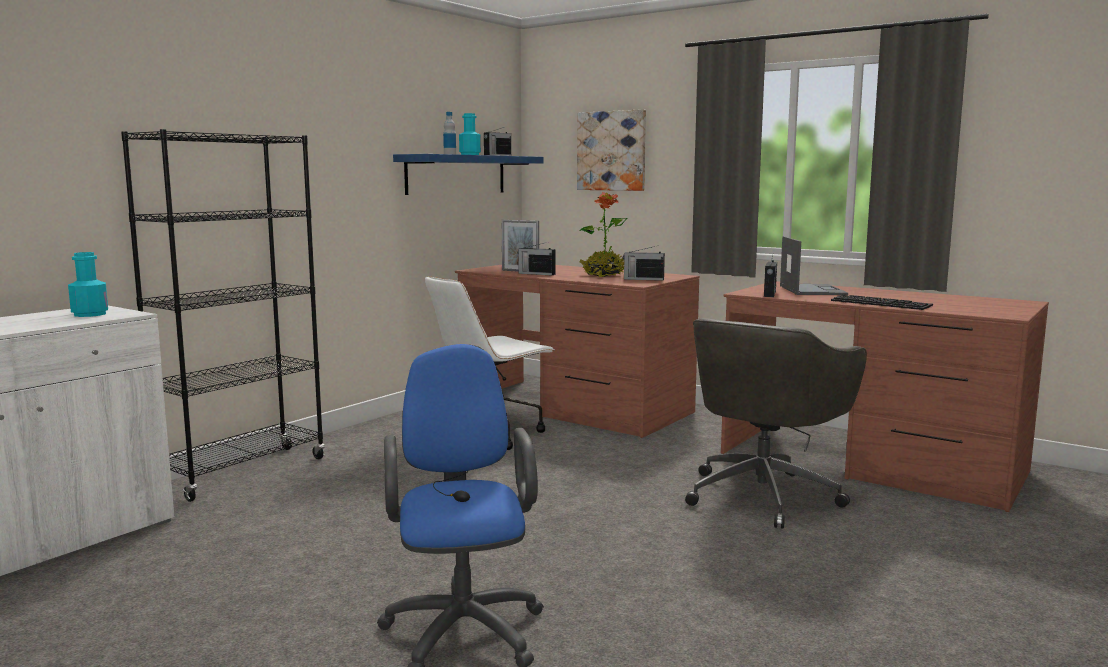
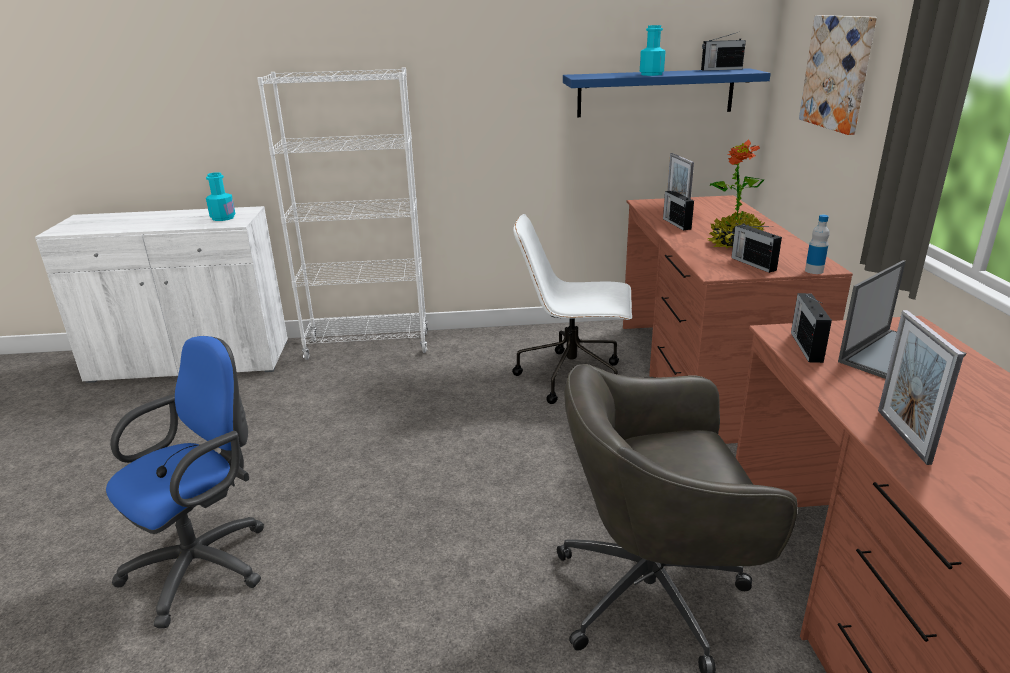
camera: 50 degrees right, 15 degrees up
(243, 473) = (368, 346): black bookcase -> white bookcase
(450, 154) = (619, 75): bottle -> bottle (814, 271)
(769, 294) = (806, 346): radio -> radio turned 120 degrees clockwise
(882, 303) = (903, 436): keyboard -> picture frame

